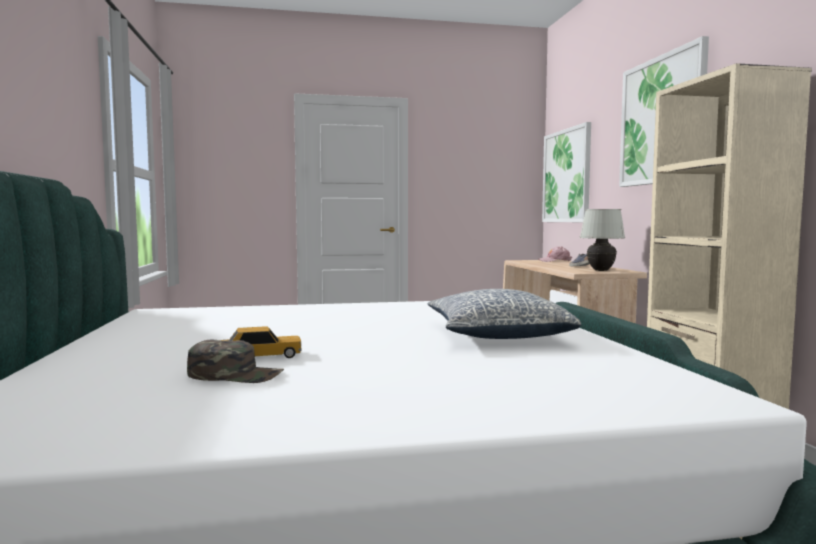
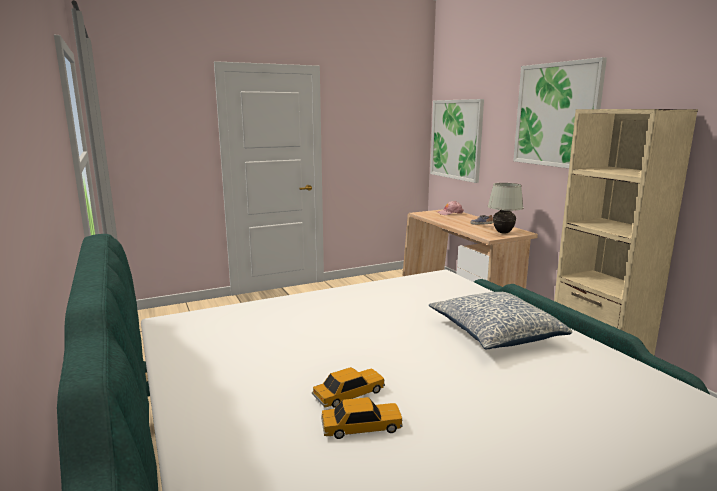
camera: 15 degrees left, 10 degrees up
(236, 374) = (361, 427): green cap -> toy car

